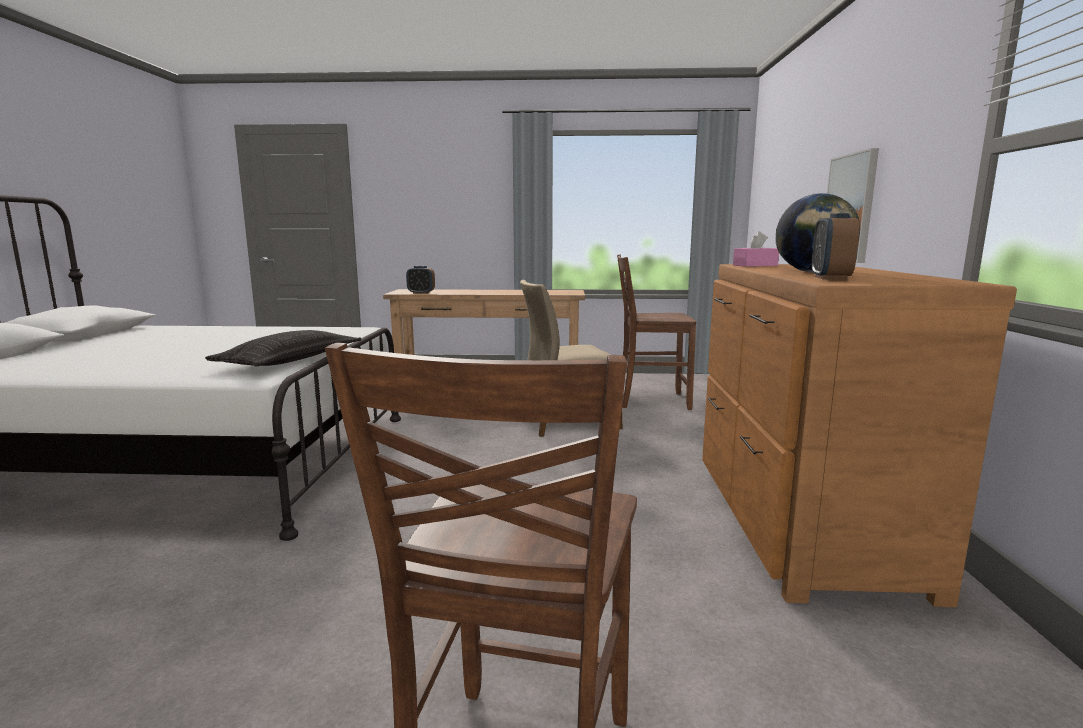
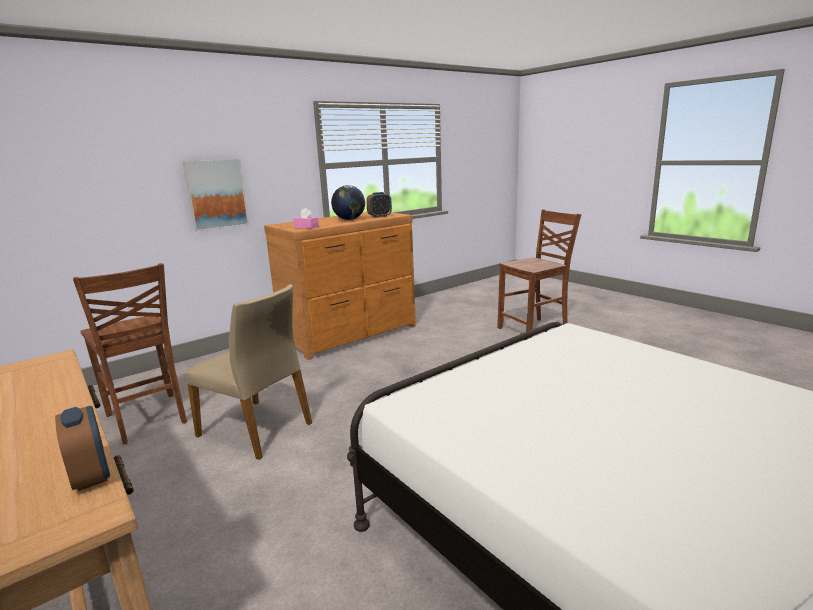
camera: 130 degrees left, 5 degrees up
(290, 360) = (538, 345): pillow -> none

